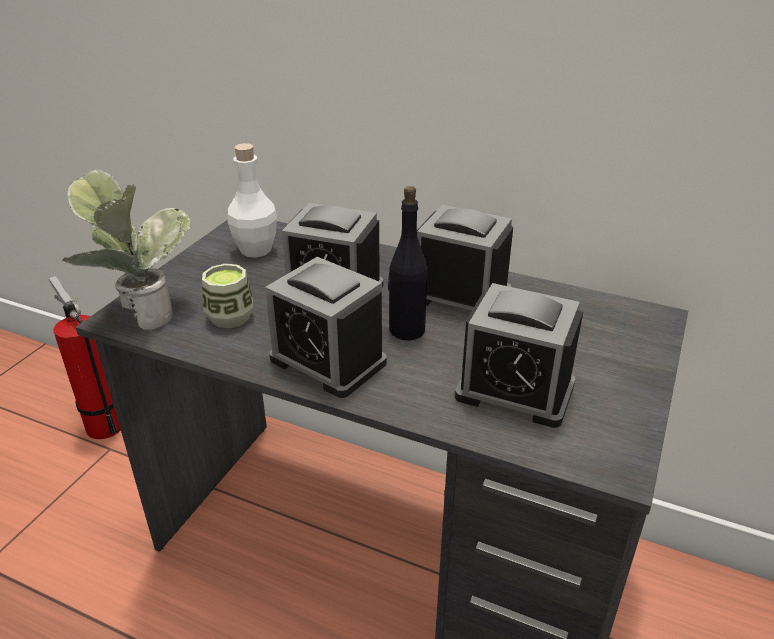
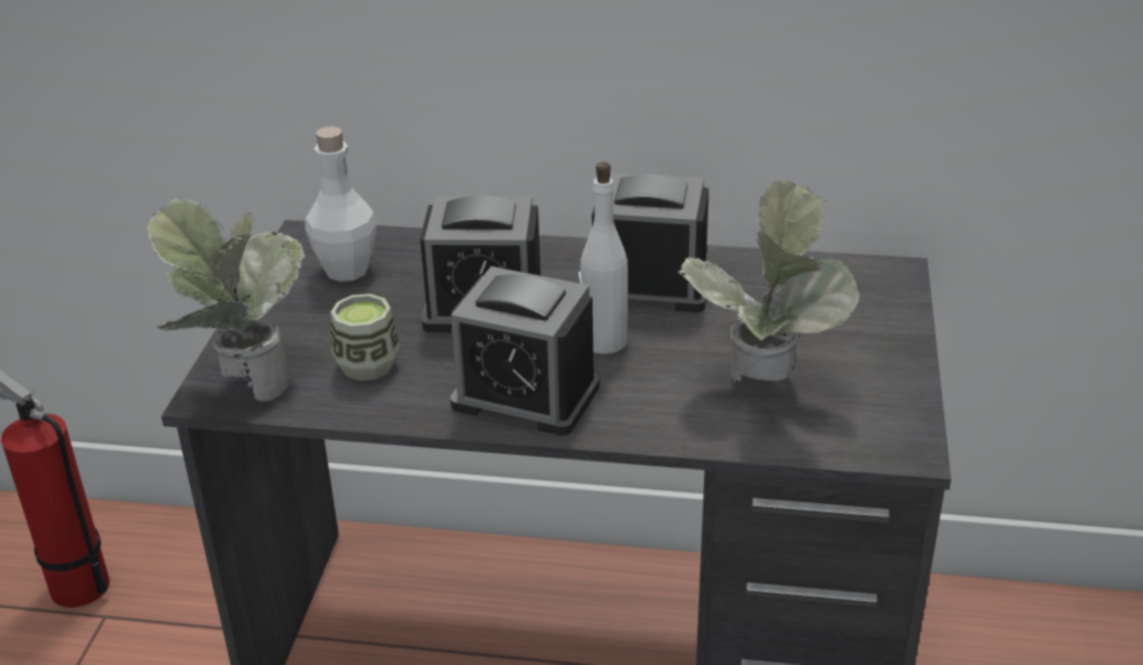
camera: 15 degrees left, 0 degrees up
(406, 330) = (603, 341): black bottle -> white bottle
(514, 390) = (763, 388): alarm clock -> potted plant

